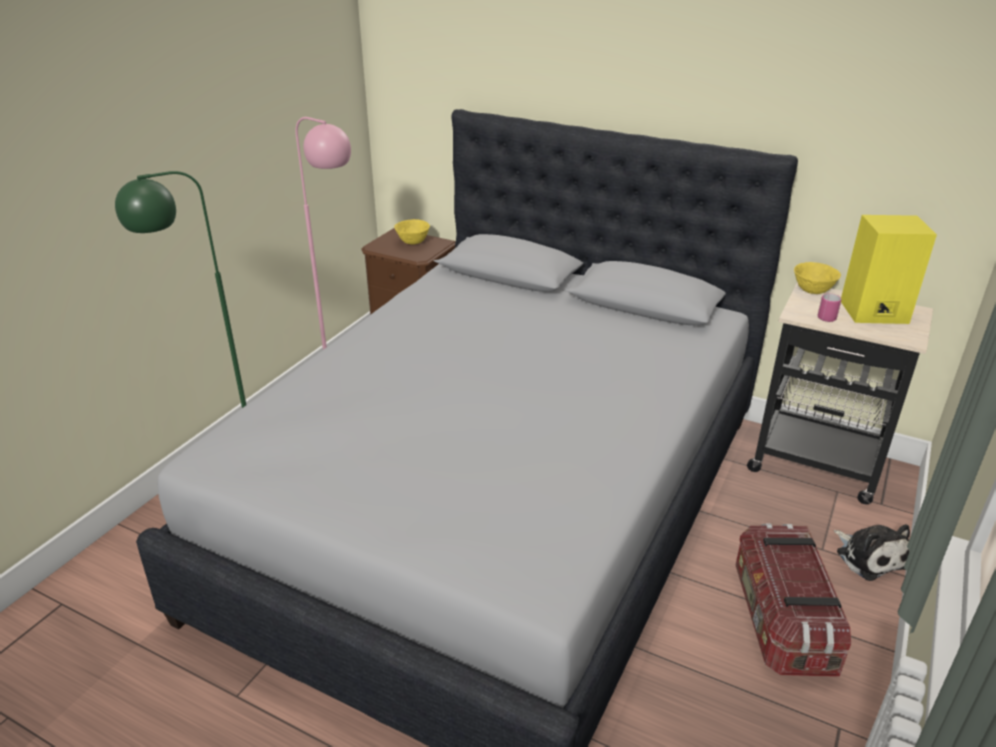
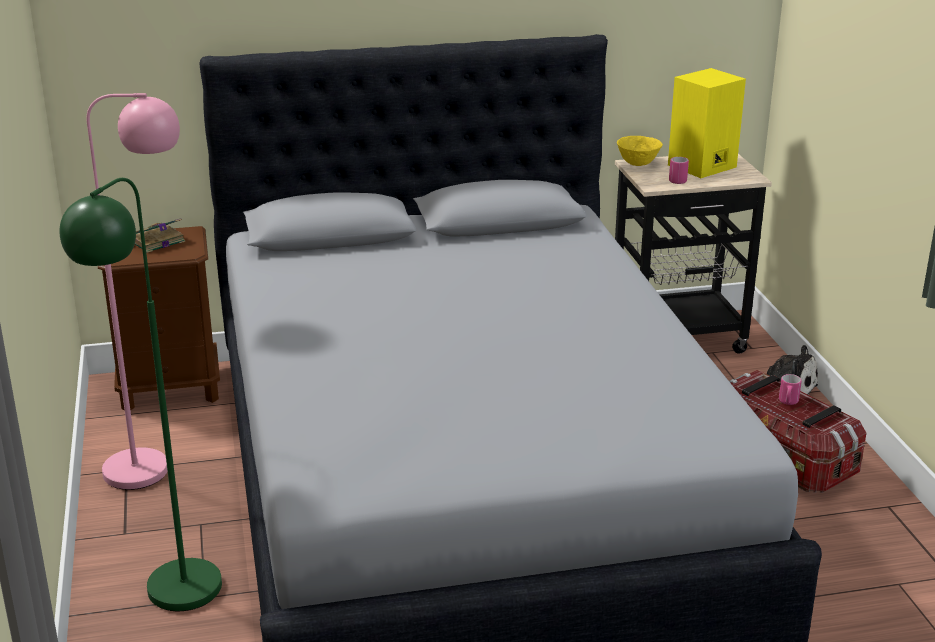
camera: 40 degrees left, 5 degrees down
(412, 243) = (156, 242): yellow bowl -> book
(799, 571) = (788, 402): none -> pink mug

